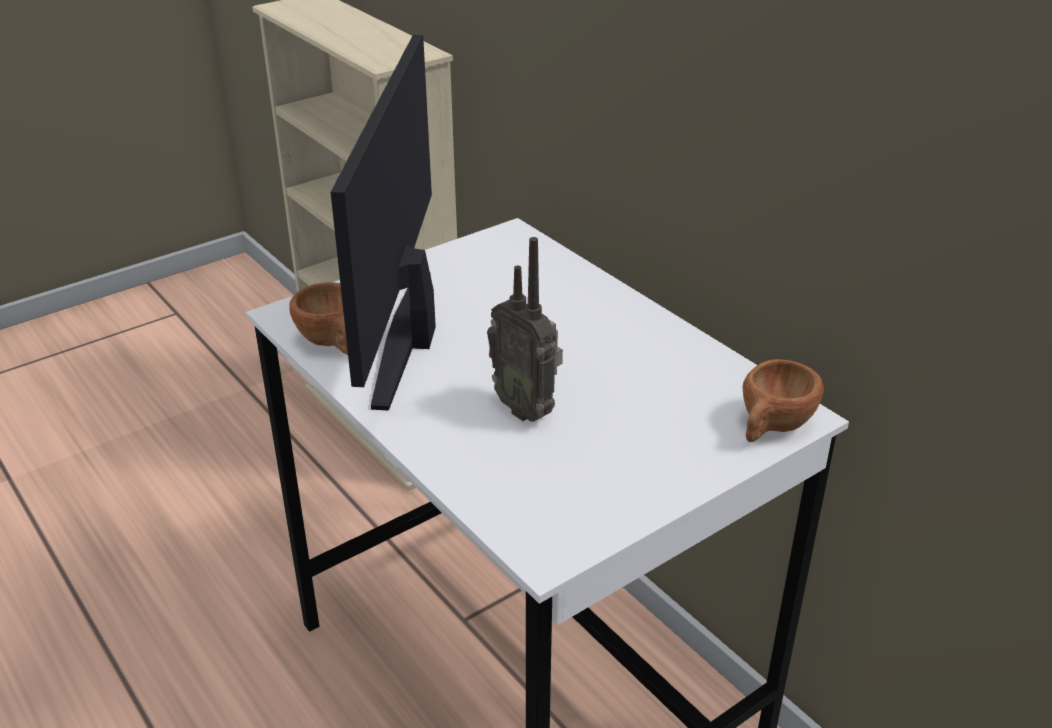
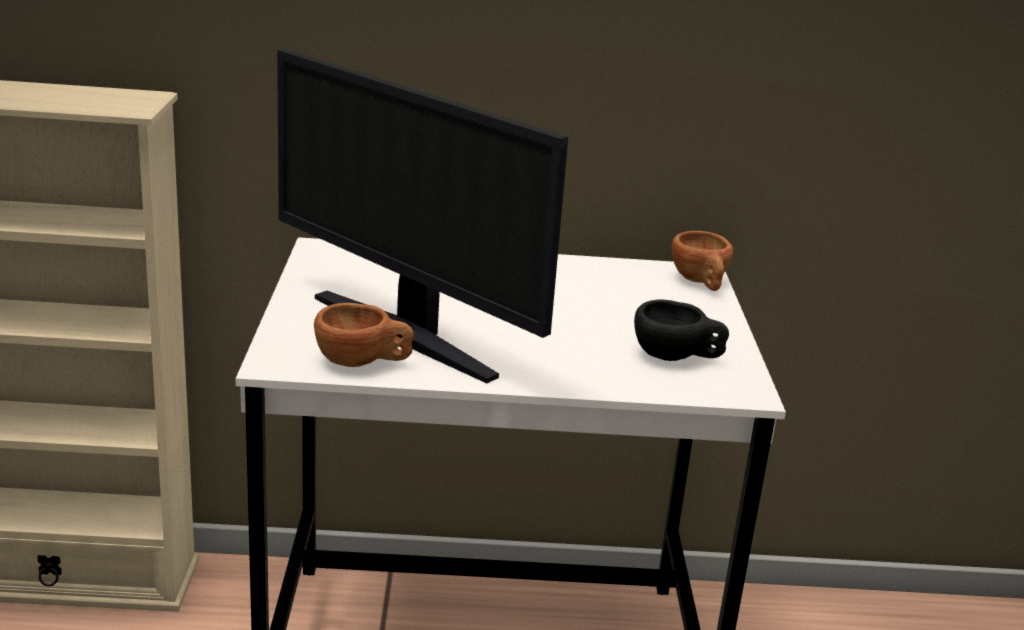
camera: 55 degrees left, 10 degrees down
(527, 408) = (572, 335): radio -> none
(565, 482) = (677, 357): none -> black cup

